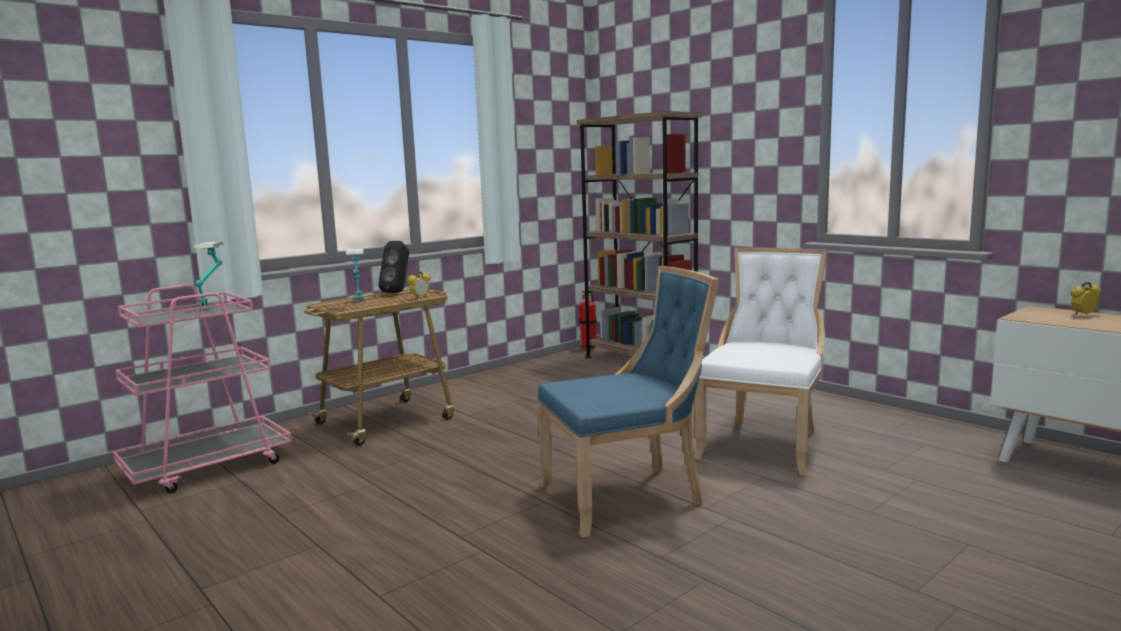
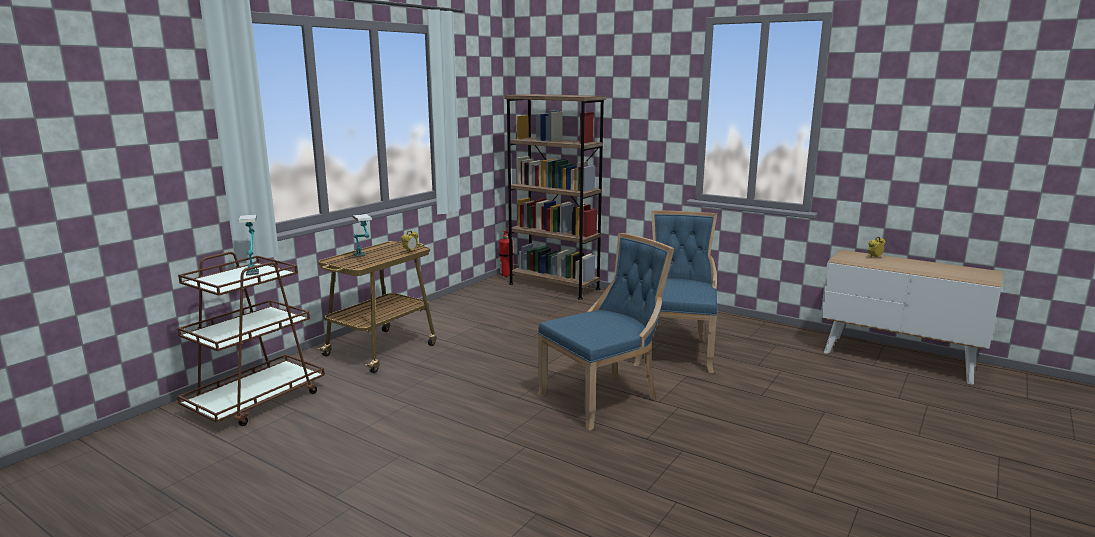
camera: 15 degrees left, 5 degrees up
(208, 467) = (257, 401): pink cart -> brown cart
(398, 292) = (384, 245): black speaker -> none
(763, 445) = (675, 351): white chair -> blue chair

